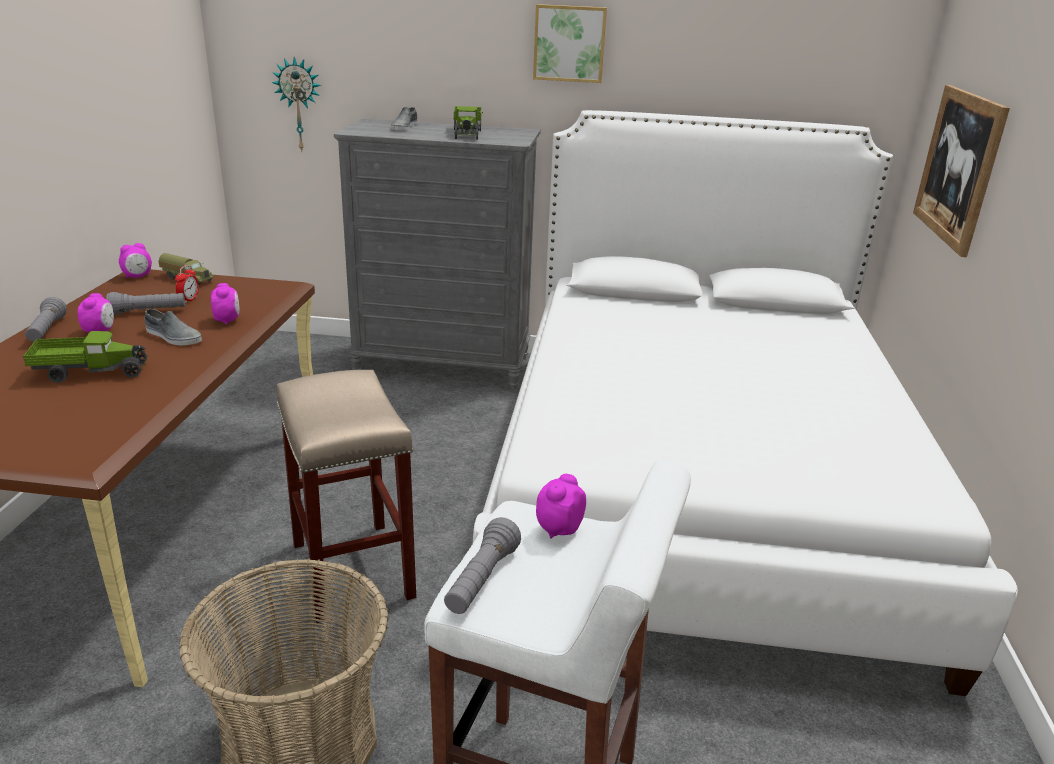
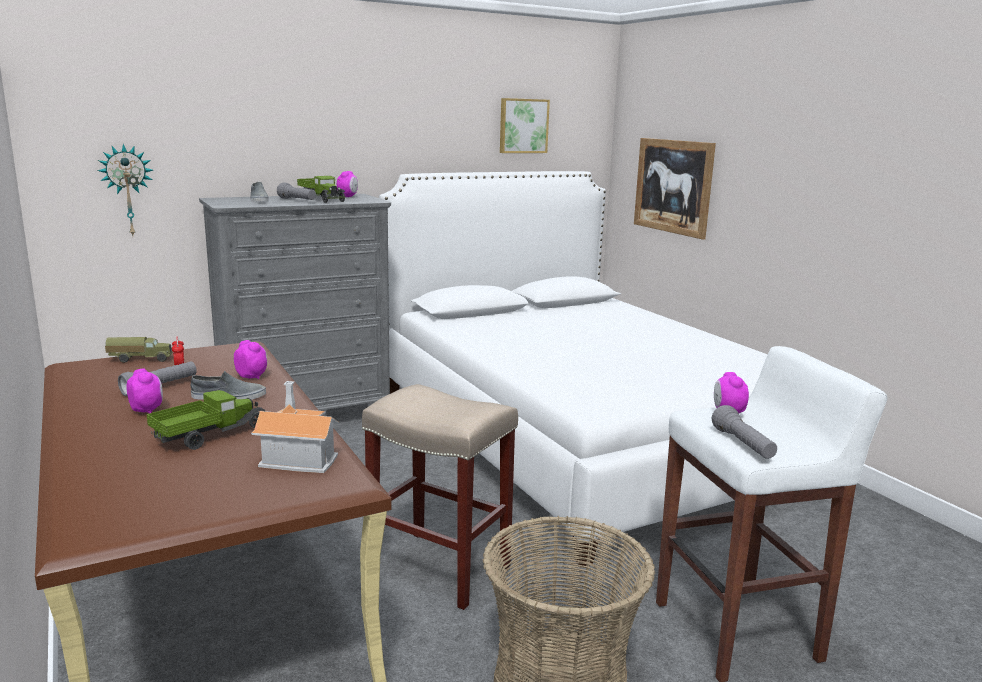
camera: 35 degrees left, 10 degrees down
(47, 331) = (86, 422): grey flashlight -> grey flashlight (297, 200)
(107, 415) = (297, 454): none -> toy house
(138, 276) = (81, 367): alarm clock -> alarm clock (348, 197)
(569, 43) = (381, 122): picture -> picture (523, 126)

